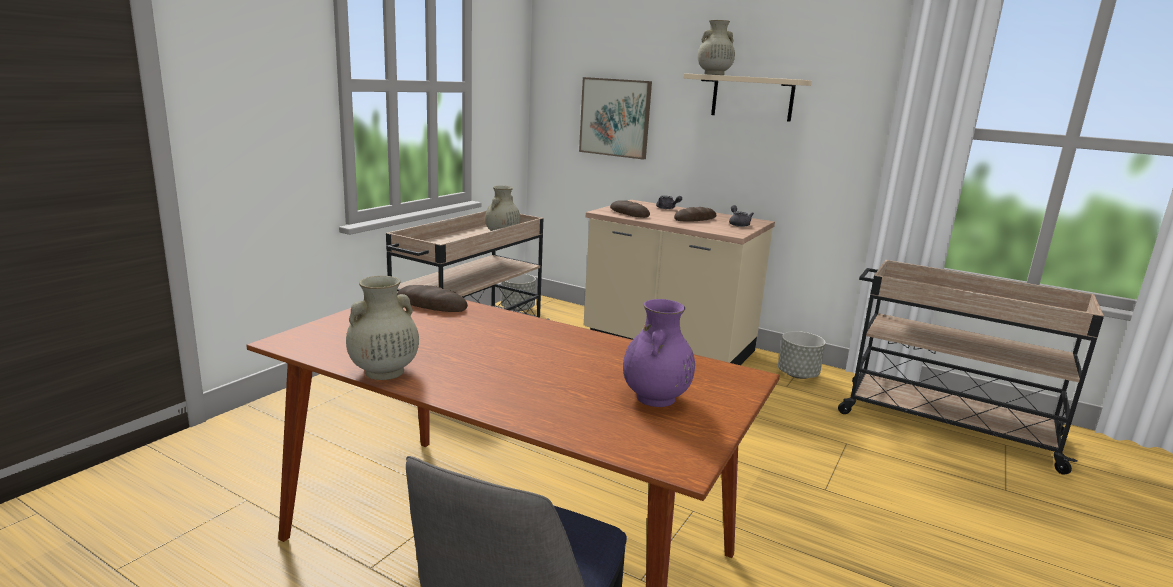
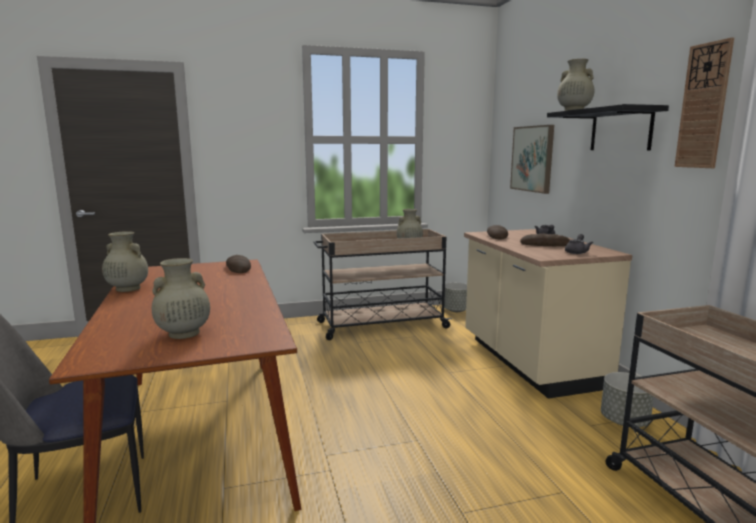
camera: 45 degrees right, 5 degrees down
(655, 399) = (183, 334): purple vase -> beige vase
(752, 98) = (621, 130): beige shelf -> black shelf
(849, 86) = (703, 106): none -> wall clock

